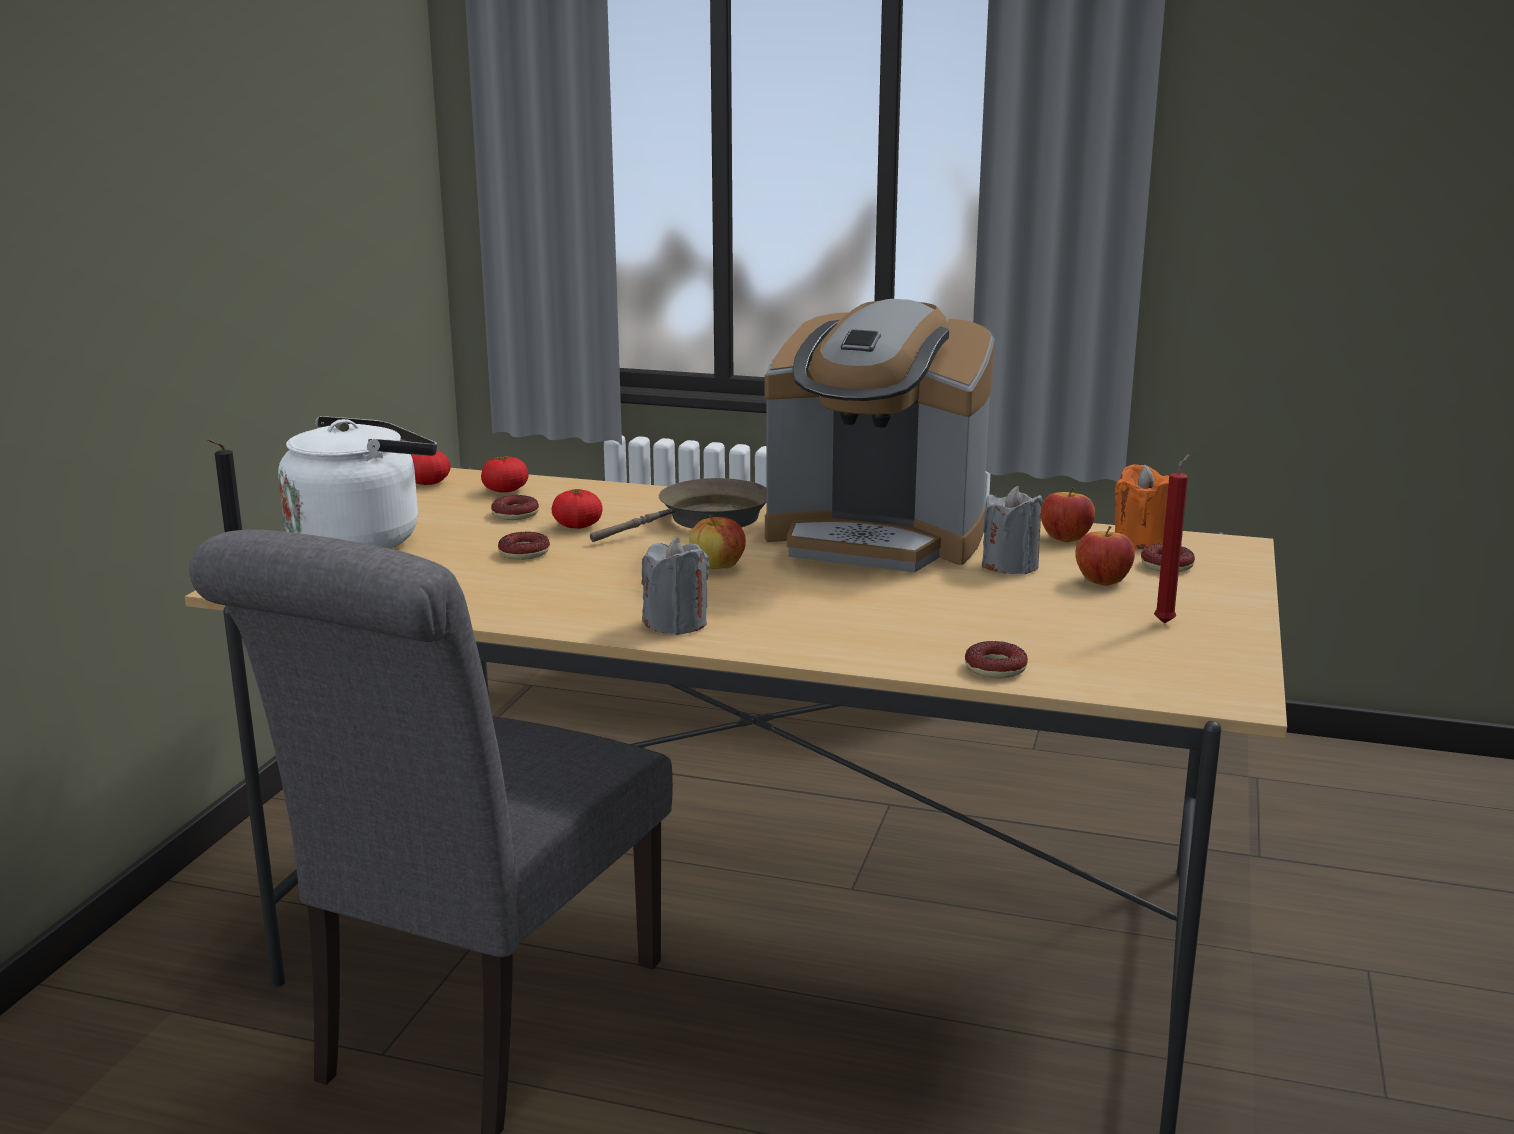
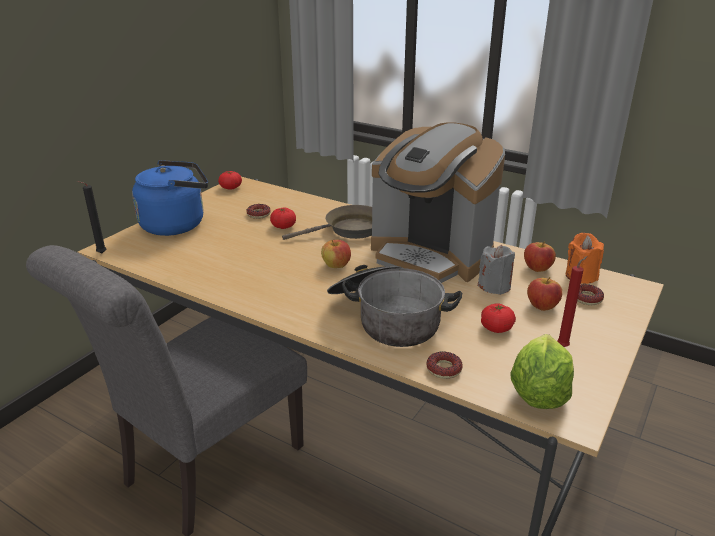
camera: 15 degrees right, 10 degrees up
(362, 541) = (177, 224): white kettle -> blue kettle
(505, 490) = (263, 197): tomato -> tomato (496, 328)
(524, 553) = (247, 242): donut -> none
(676, 624) = (291, 306): grey candle -> none
(858, 621) = (387, 319): none -> cooking pot
(1161, 677) = (538, 393): none -> lettuce

